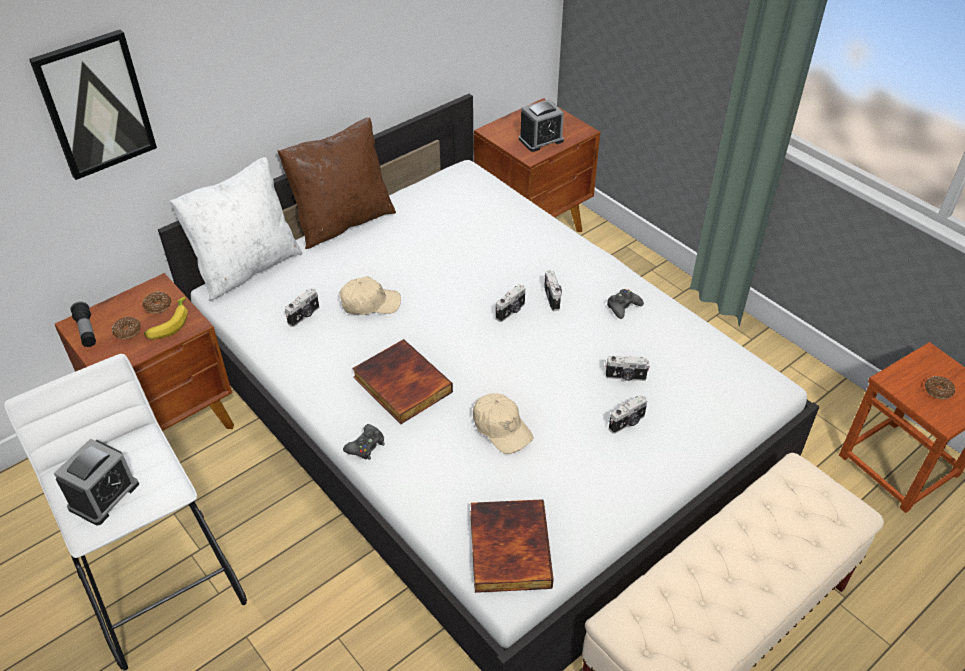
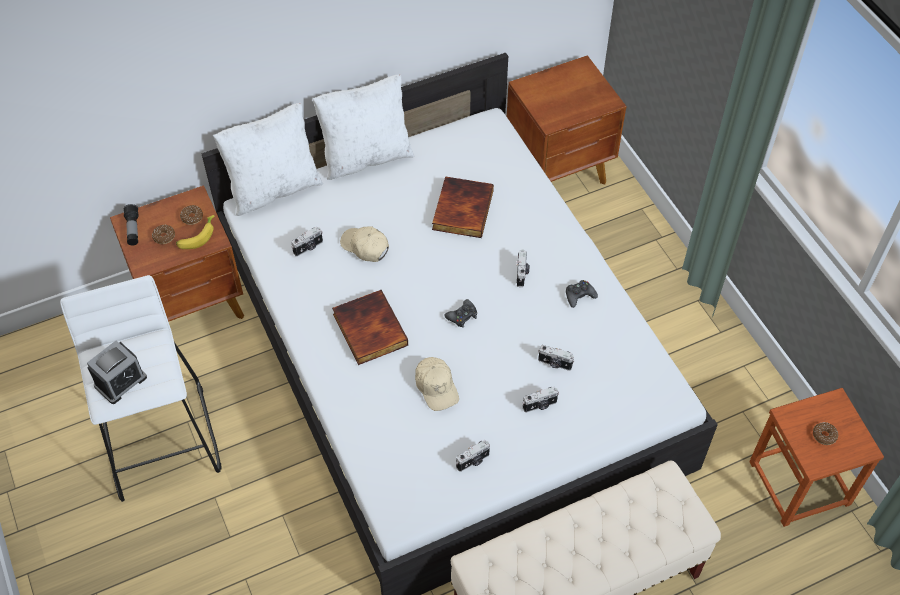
camera: 15 degrees right, 10 degrees up
(95, 104) = (160, 63): picture -> none
(343, 221) = (366, 156): brown pillow -> white pillow
(366, 446) = (326, 378): black game controller -> black game controller (462, 316)
(370, 303) = (365, 247): beige cap -> beige cap turned 150 degrees counterclockwise
(507, 548) = (407, 488): book -> book (461, 209)
(511, 311) = (481, 280): camera -> camera (473, 461)
(541, 140) = (566, 105): alarm clock -> none

